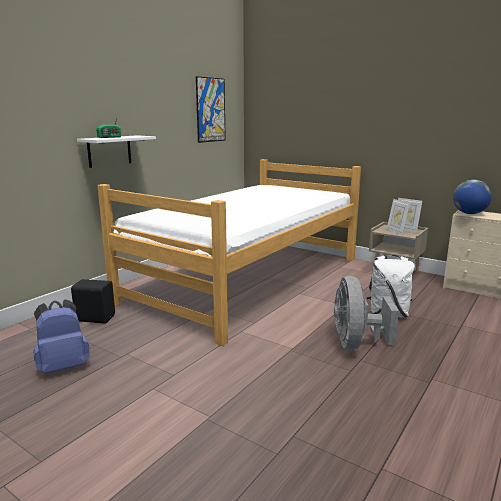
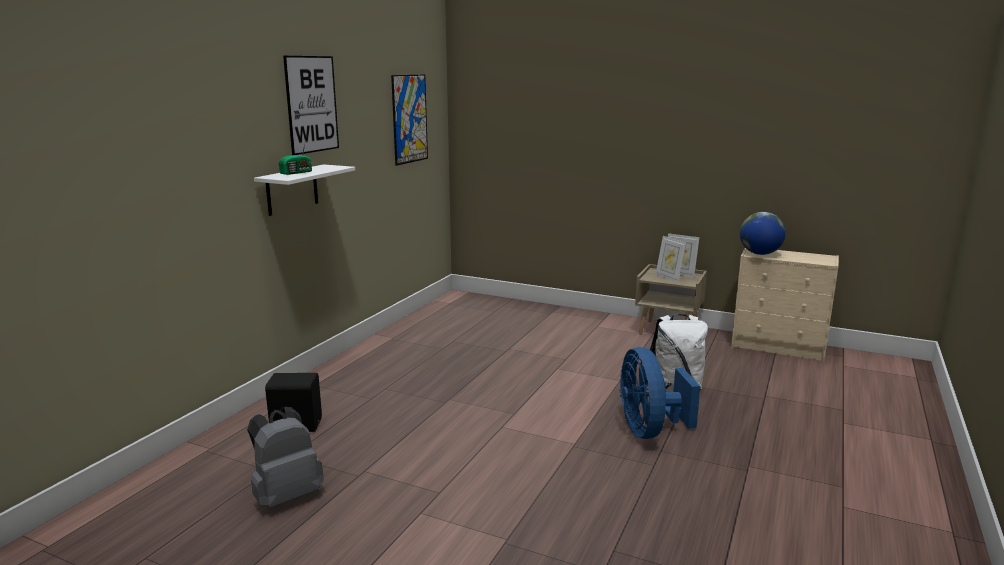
camera: 10 degrees left, 0 degrees up
(63, 366) = (286, 496): blue backpack -> grey backpack
(127, 90) = (312, 104): none -> picture
(248, 279) = (483, 352): bed -> none
(356, 343) = (649, 430): grey fan -> blue fan

